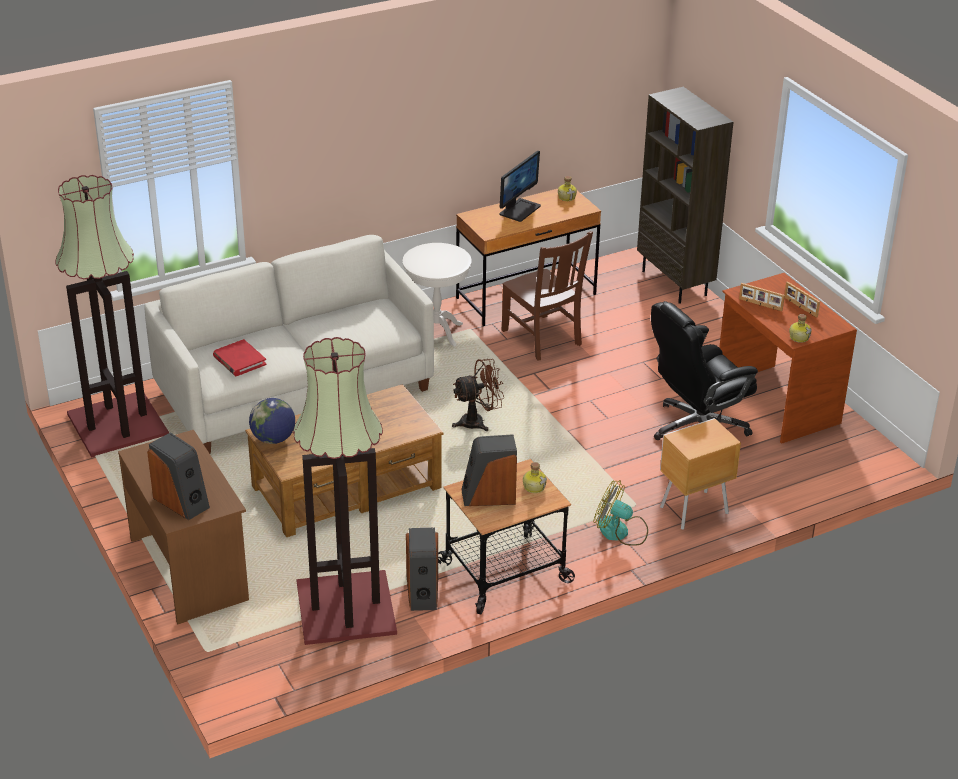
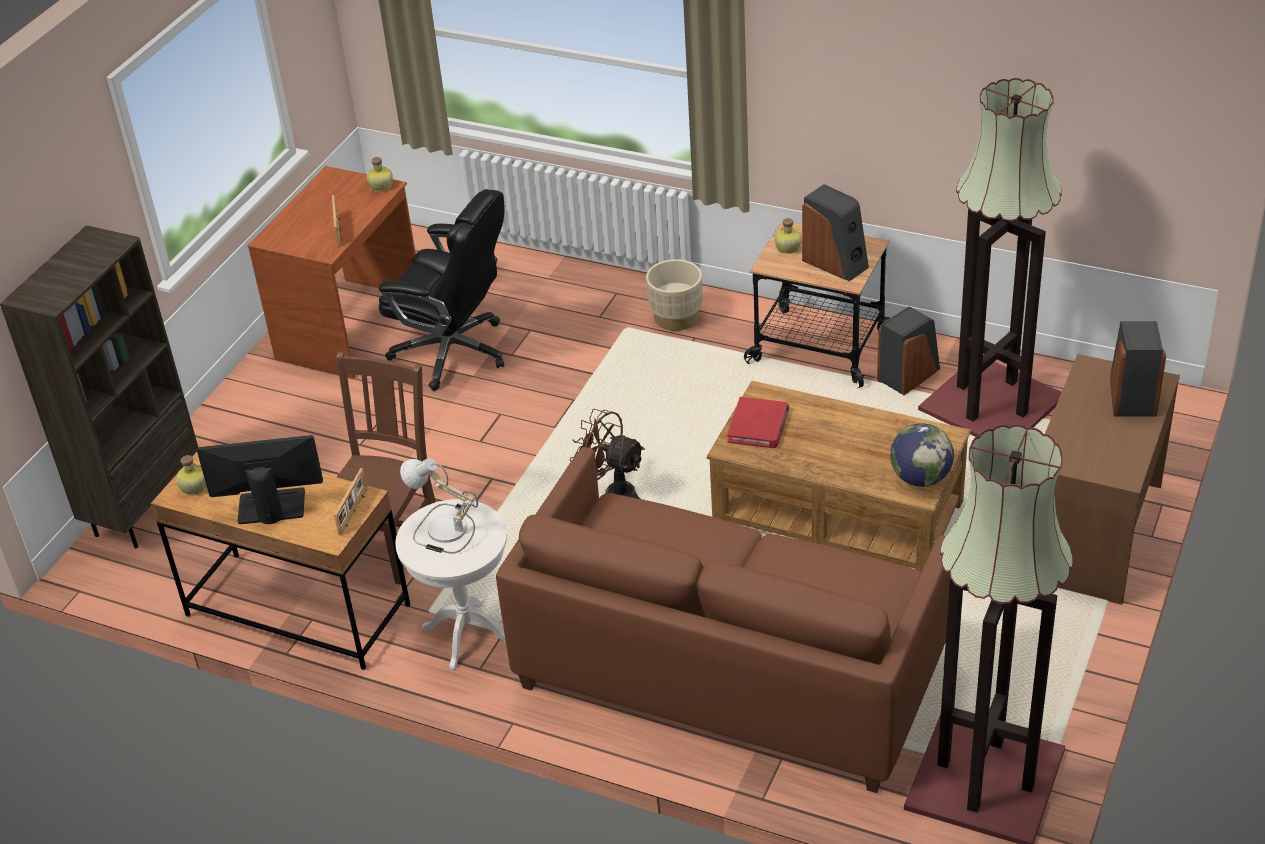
camera: 125 degrees left, 5 degrees up
(239, 360) = (845, 578): red book -> red book (758, 426)
(294, 391) = (729, 672): white sofa -> brown sofa
(444, 259) = (443, 531): none -> table lamp
(620, 532) = (676, 317): fan -> beige planter
(692, 510) = (593, 296): brown nightstand -> none
(800, 307) = (316, 207): picture frame -> picture frame (354, 512)

